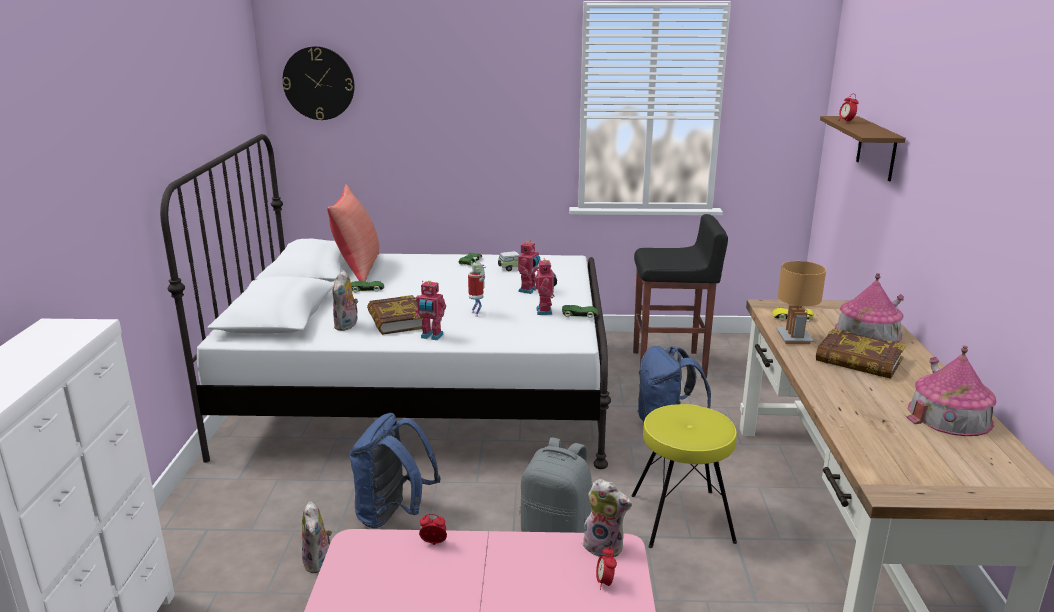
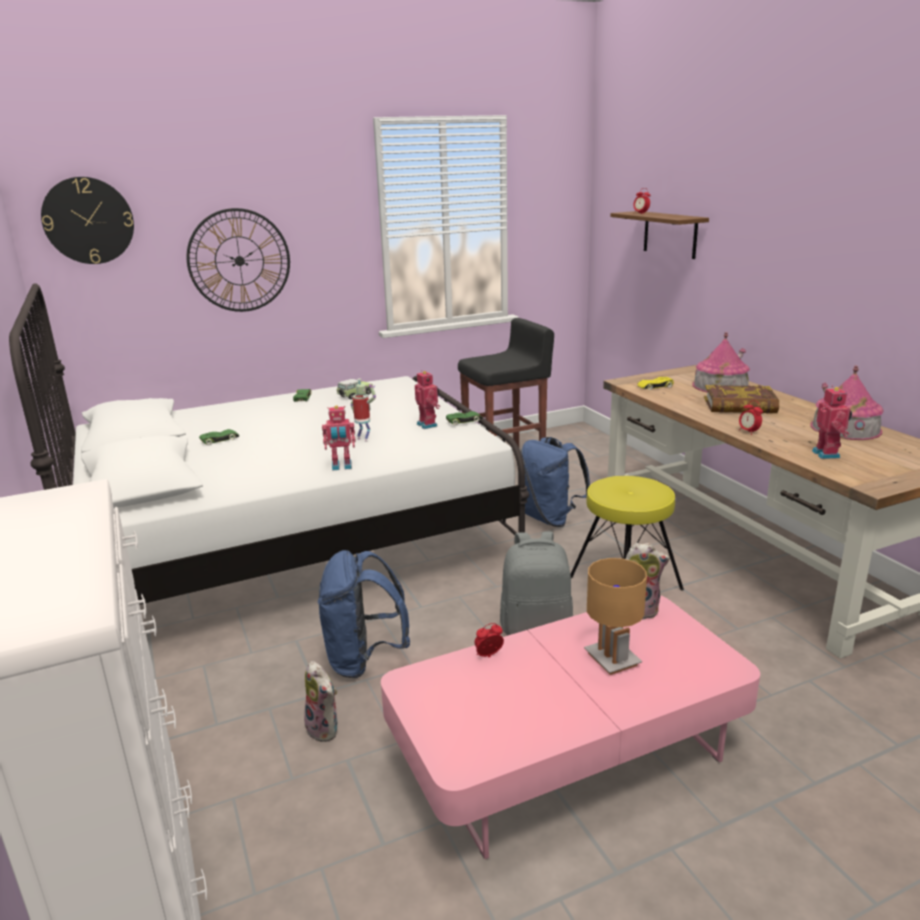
camera: 25 degrees left, 0 degrees up
(347, 326) = (238, 476): plush toy -> none
(358, 268) = (185, 424): red pillow -> none
(396, 320) = (287, 460): book -> none
(441, 127) = (239, 261): none -> wall clock
(529, 290) = (391, 411): toy robot -> toy robot (827, 454)
(605, 582) = (669, 638): alarm clock -> alarm clock (748, 432)
(794, 338) = (675, 400): brown table lamp -> brown table lamp (613, 659)

